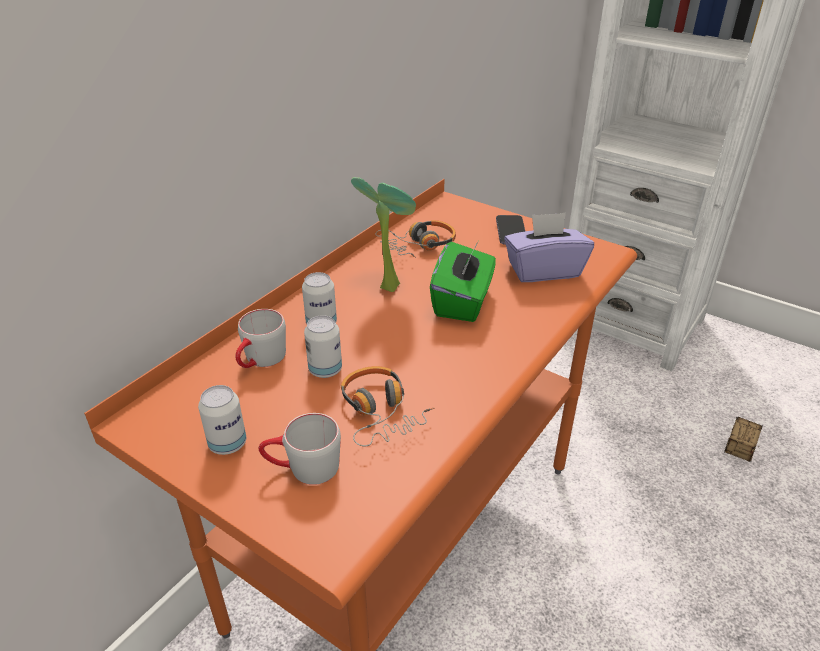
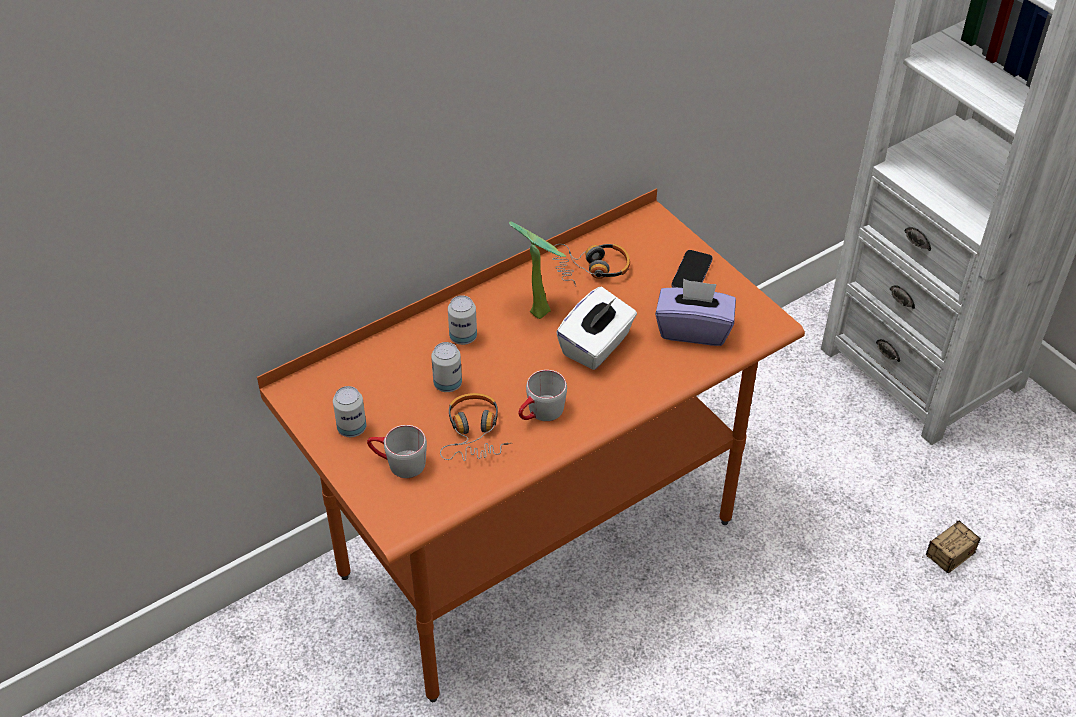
camera: 20 degrees right, 10 degrees up
(261, 361) = (400, 361): grey mug -> grey mug (540, 414)
(462, 302) = (596, 346): green tissue box -> white tissue box

